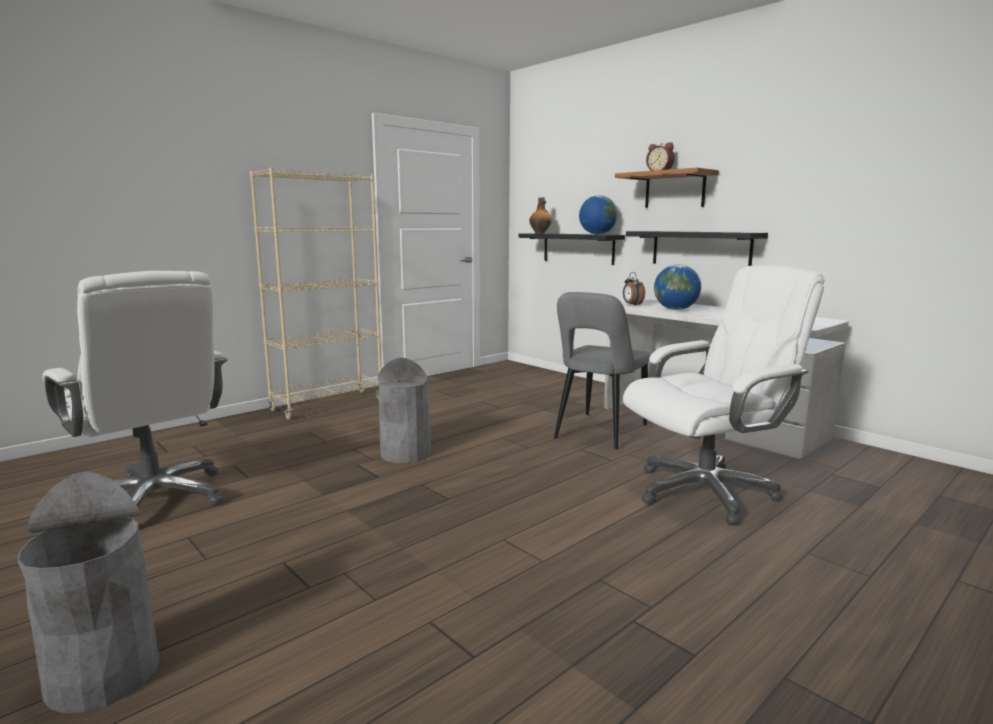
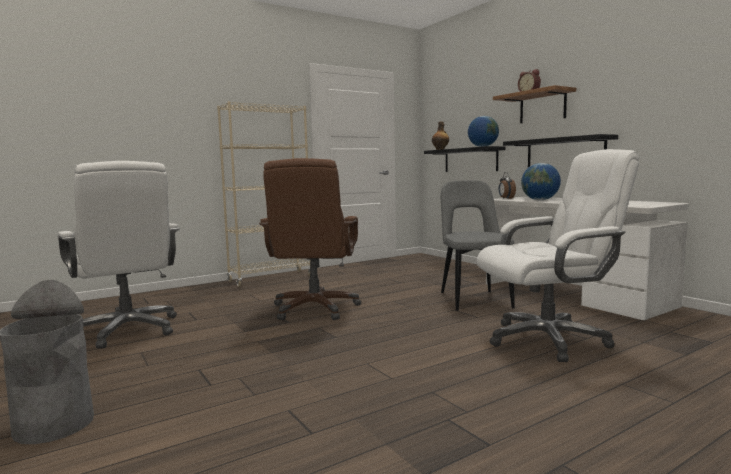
camera: 10 degrees right, 5 degrees down
(405, 453) = (315, 309): grey trash can -> brown office chair
(598, 433) = (473, 299): grey chair -> grey chair turned 135 degrees clockwise

